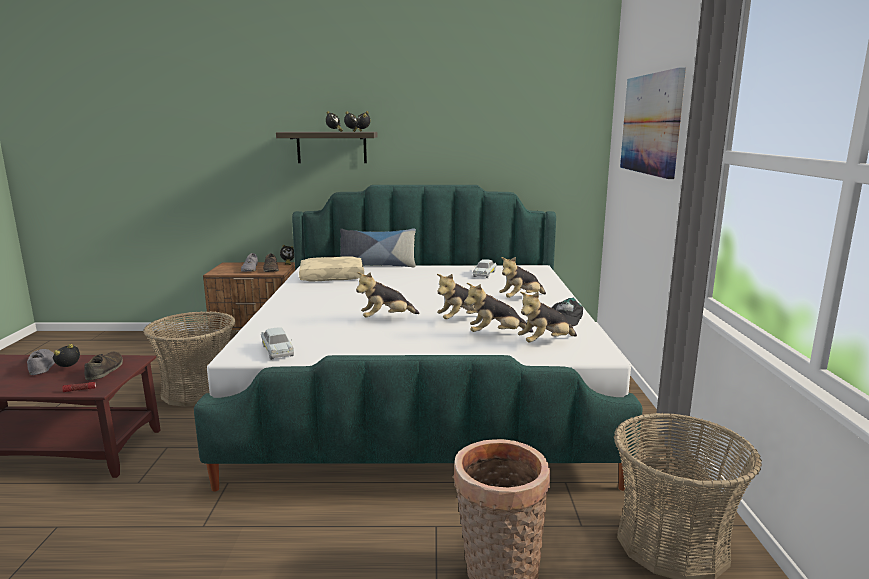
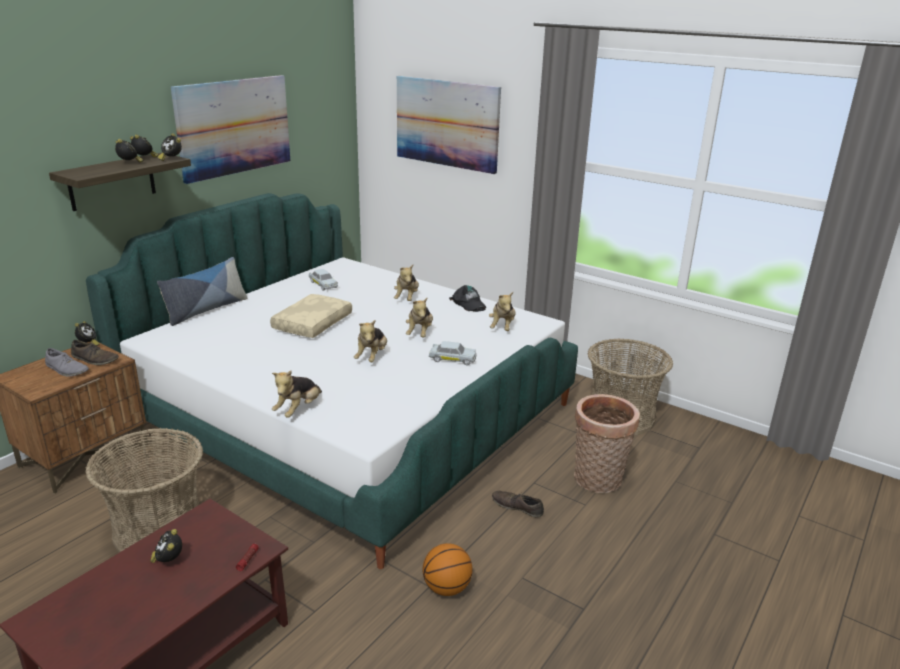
camera: 55 degrees left, 10 degrees up
(41, 366) = (124, 581): grey shoe -> none
(104, 370) = (209, 537): brown shoe -> brown shoe (517, 507)
(206, 538) = (447, 588): none -> basketball
(277, 351) = (381, 420): white toy car -> white toy car (452, 359)
(332, 277) = (204, 340): beige pillow -> beige pillow (312, 323)
(451, 120) = (234, 127): none -> picture
(496, 335) = (466, 335): plush toy -> plush toy (298, 409)

